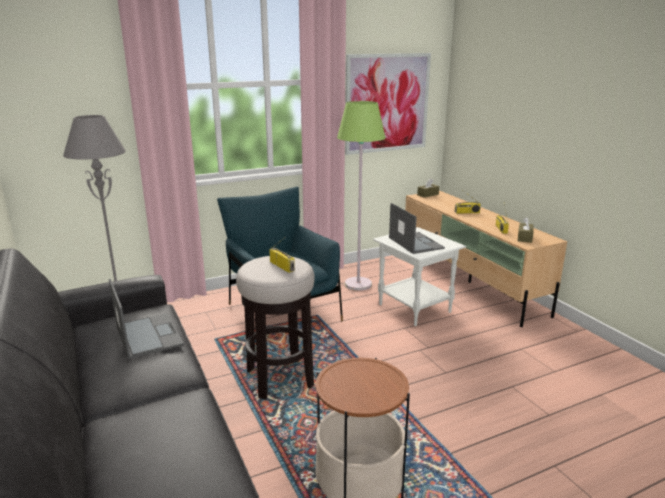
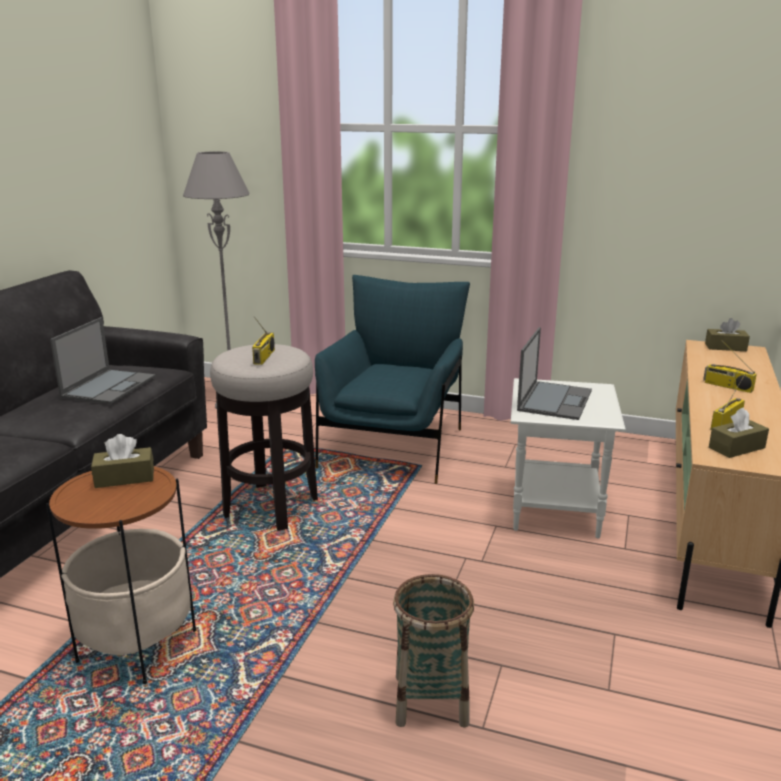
camera: 45 degrees right, 0 degrees up
(347, 373) = (125, 478): none -> brown tissue box
(358, 284) = (534, 453): green floor lamp -> none
(387, 103) = (667, 174): picture -> none
(517, 418) = (431, 700): none -> basket

